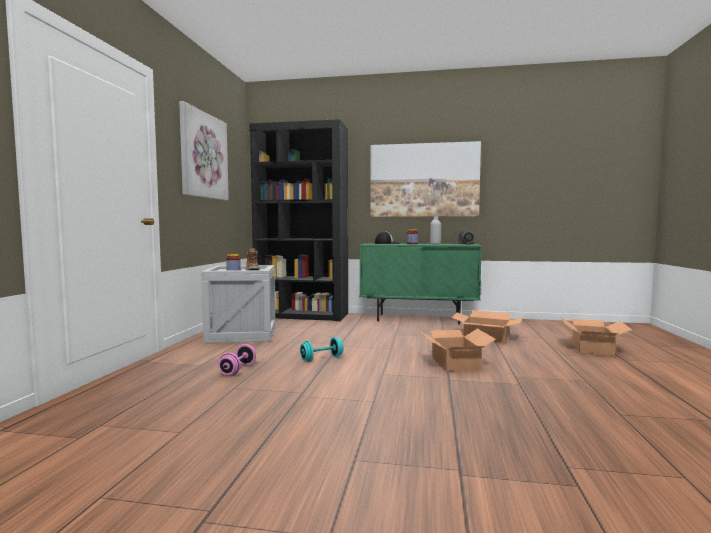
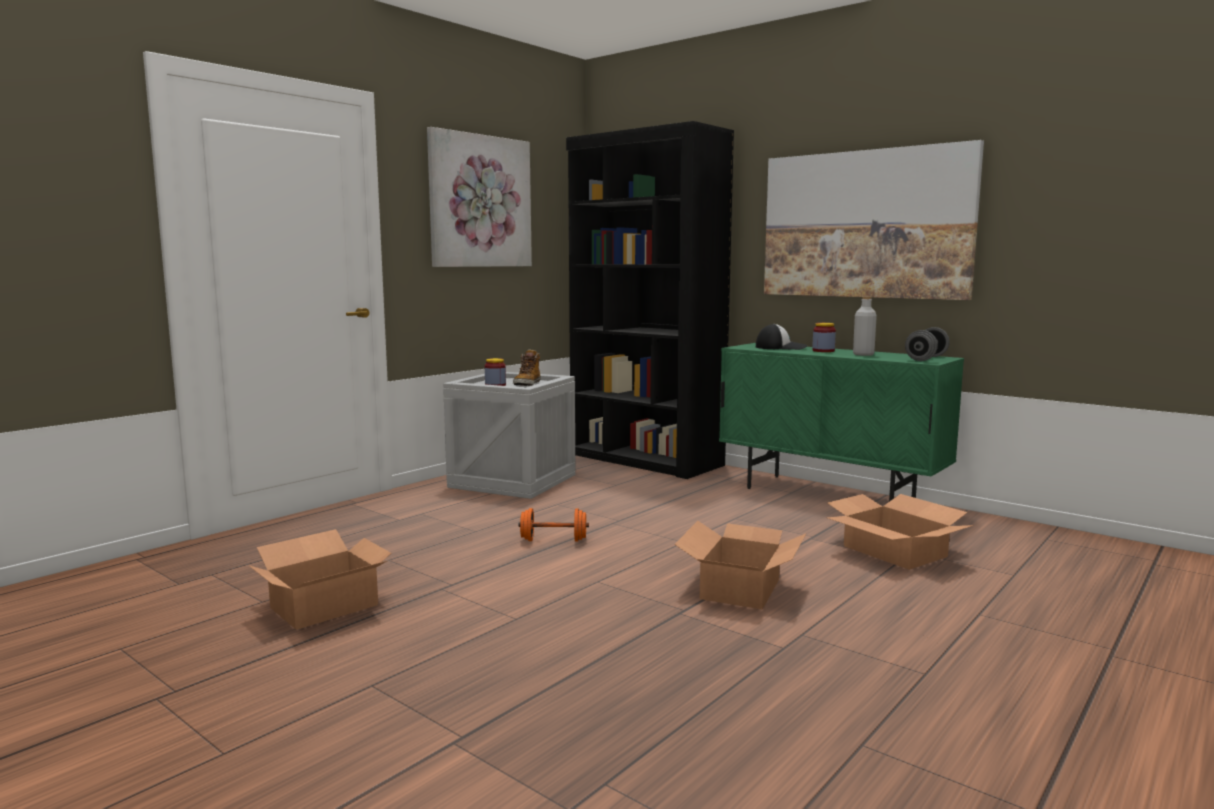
camera: 30 degrees right, 5 degrees up
(238, 370) = (428, 535): pink dumbbell -> none
(321, 359) = (553, 540): turquoise dumbbell -> orange dumbbell
(591, 348) = (1084, 617): cardboard box -> cardboard box (323, 606)

